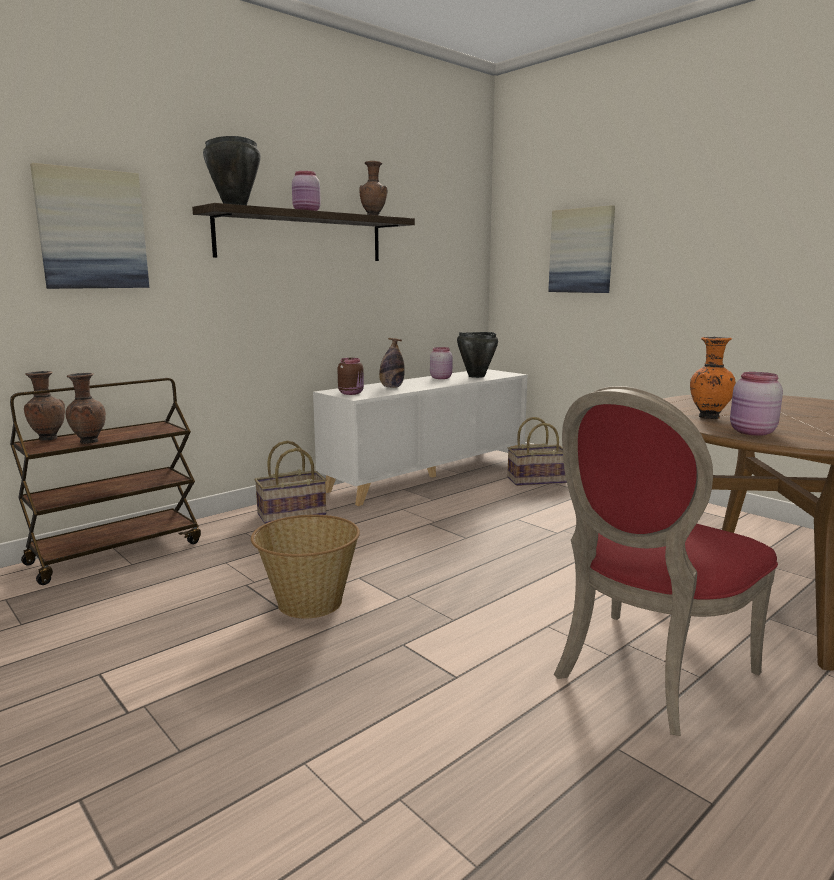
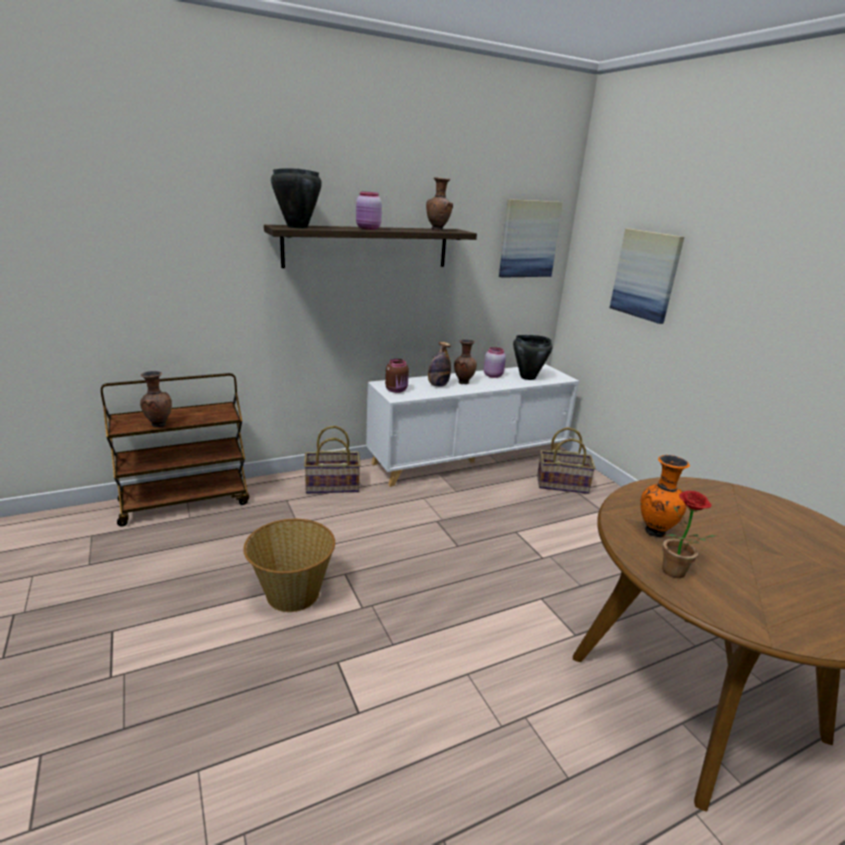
camera: 15 degrees right, 10 degrees up
(48, 439) = (135, 415): brown vase -> brown vase (463, 382)
(92, 229) = (174, 247): picture -> picture (529, 239)
(645, 674) = (520, 759): red chair -> none
(751, 432) = (674, 574): pink jar -> potted plant

